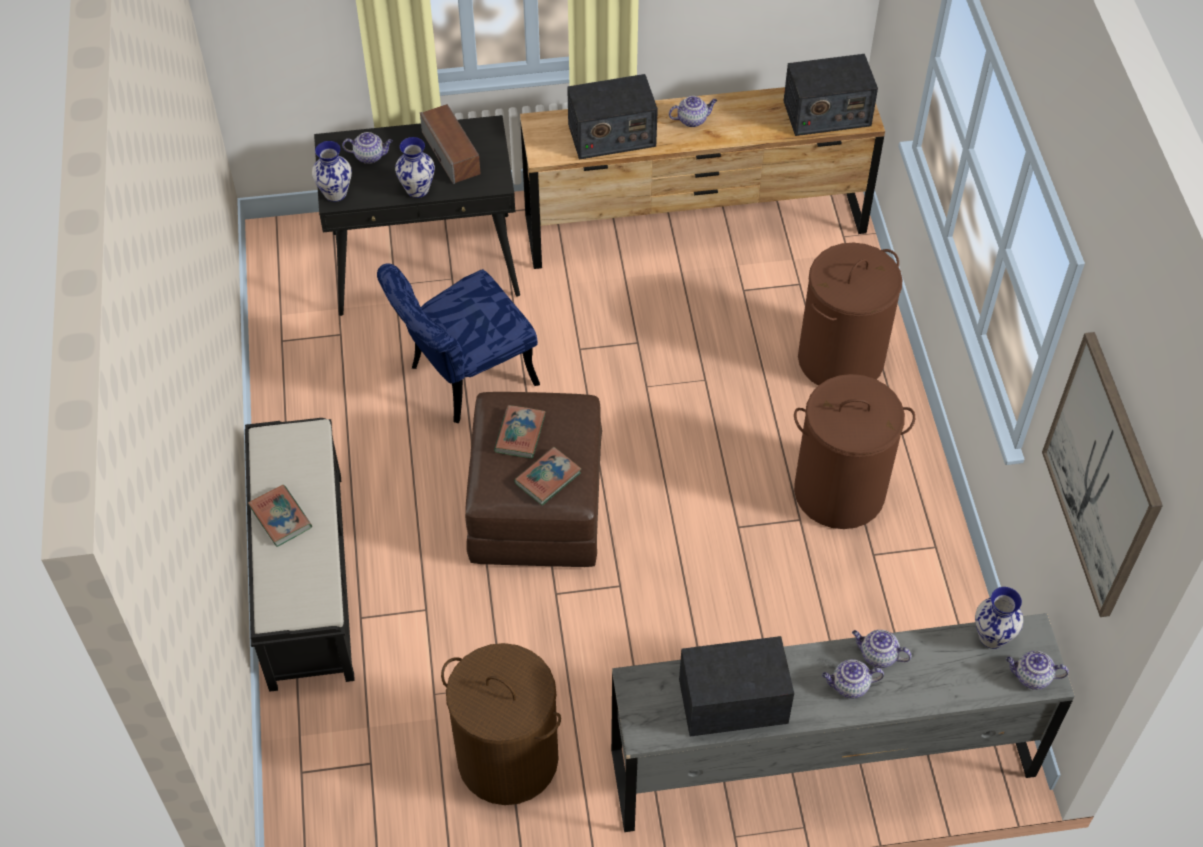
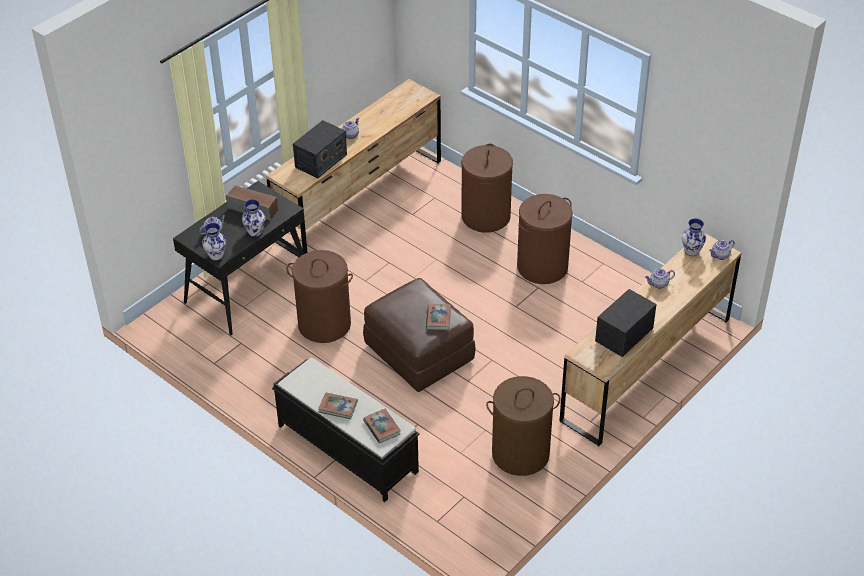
camera: 40 degrees left, 10 degrees down
(463, 378) = (324, 324): blue chair -> brown laundry basket
(520, 434) = (405, 310): book -> book (382, 428)
(822, 762) = (646, 368): grey dresser -> brown dresser
(826, 113) = (407, 101): radio -> none
(849, 686) = (660, 301): teapot -> none
(1102, 475) = (711, 138): picture -> none

